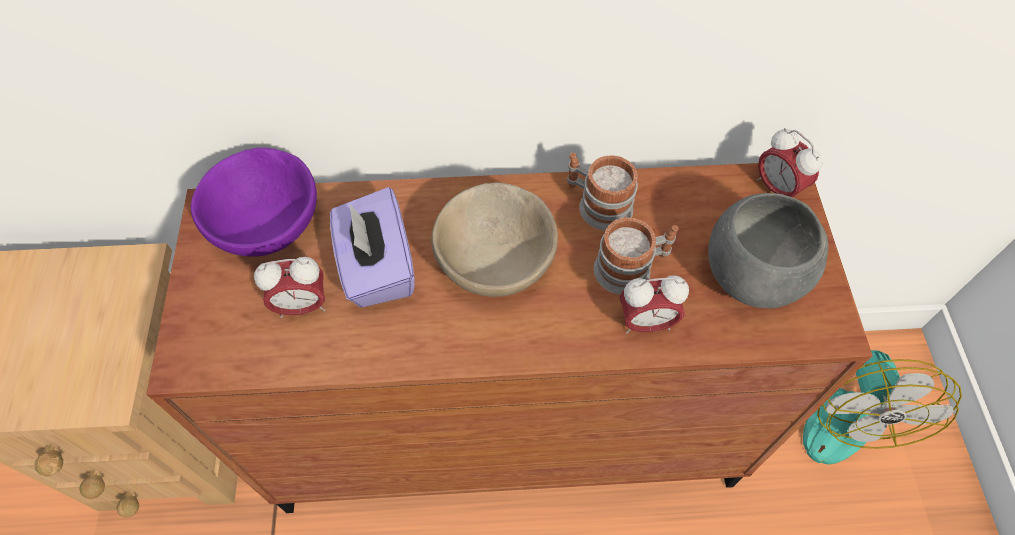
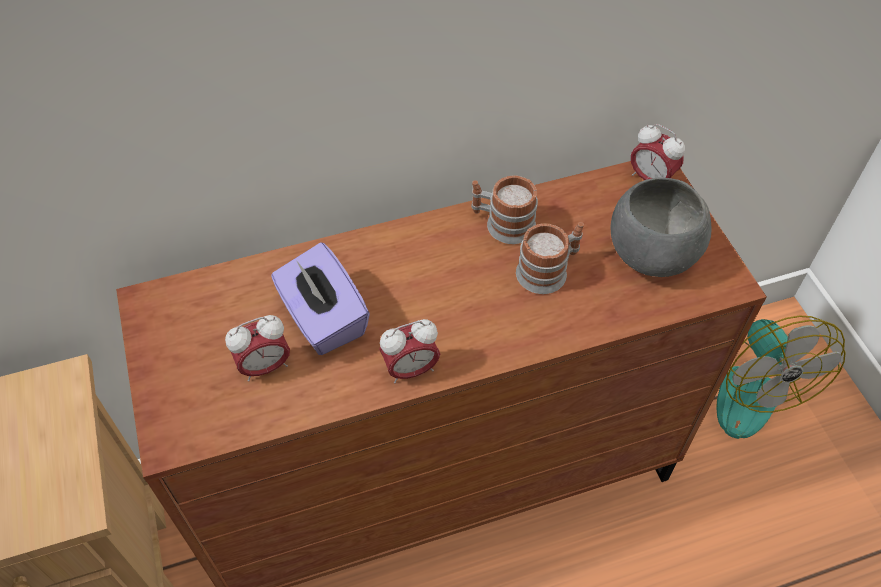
camera: 15 degrees left, 5 degrees down
(268, 226) = (208, 305): purple bowl -> none
(496, 262) = (429, 291): beige bowl -> none
(645, 322) = (574, 312): alarm clock -> alarm clock (410, 370)

